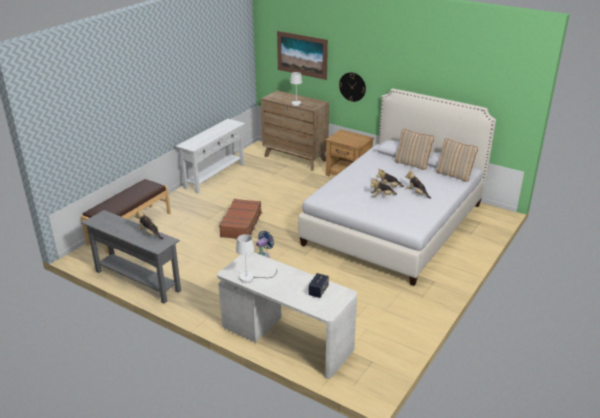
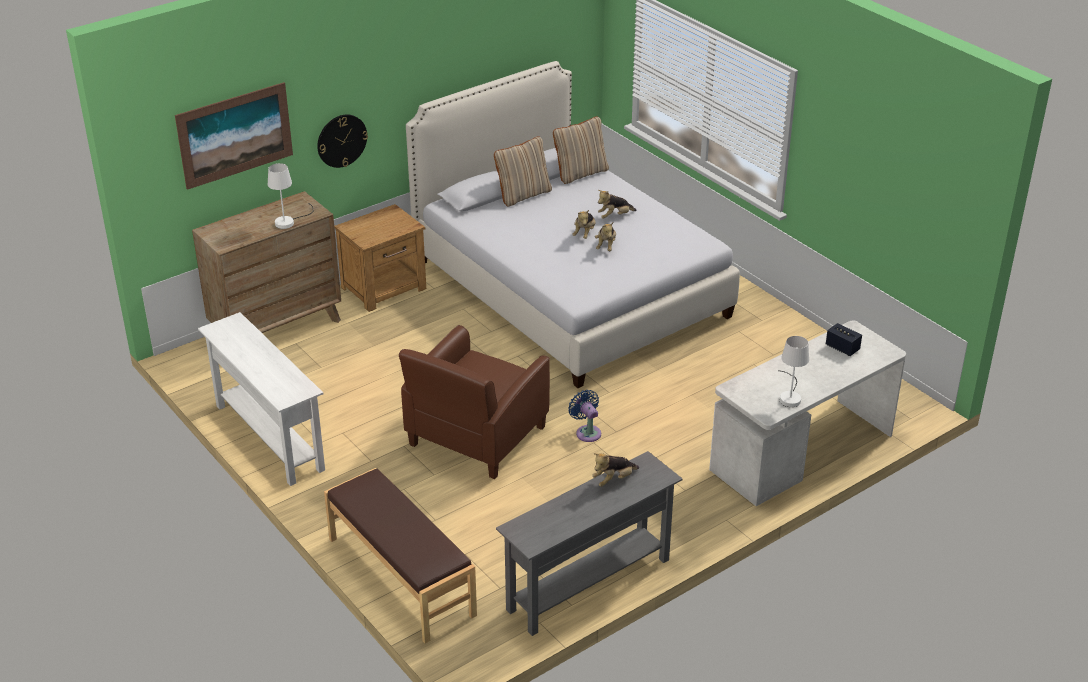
camera: 70 degrees left, 5 degrees up
(241, 224) = (476, 437): brown suitcase -> brown armchair

